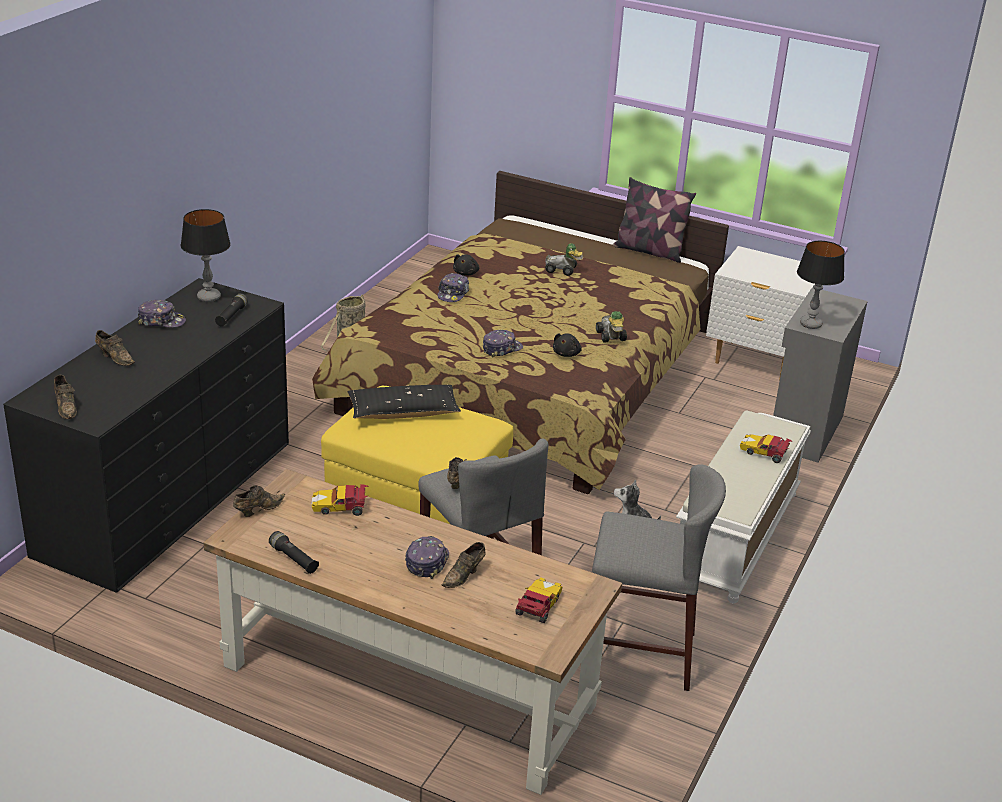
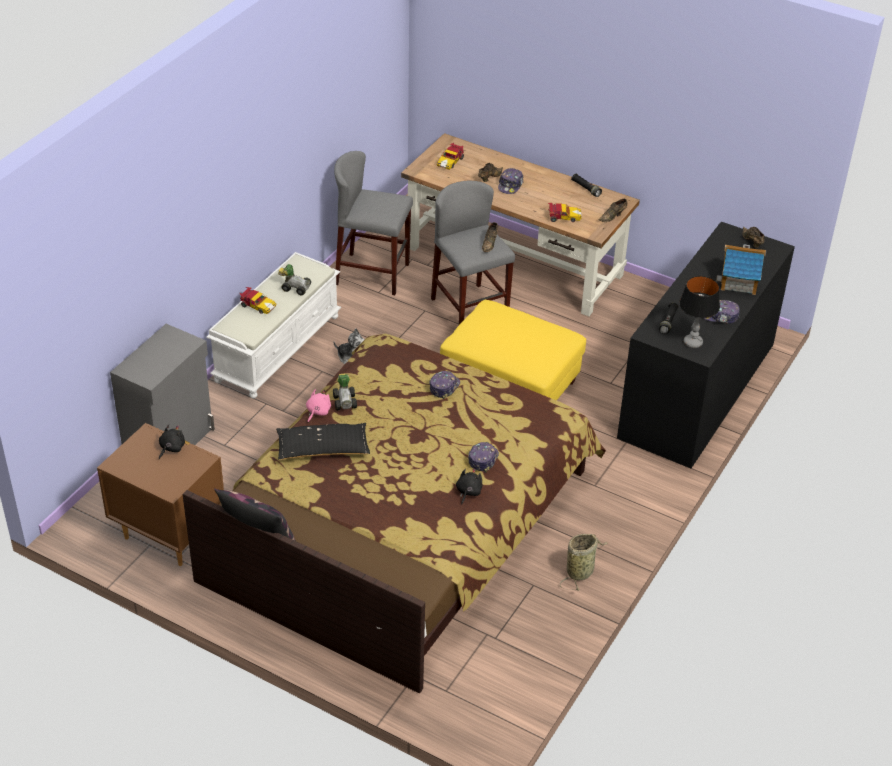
camera: 175 degrees left, 10 degrees up
(115, 358) = (739, 282): brown shoe -> toy house
(403, 412) = (525, 347): black pillow -> black pillow (323, 448)
(502, 349) = (444, 387): cap -> cap turned 150 degrees clockwise
(562, 270) = (368, 494): toy car -> toy car (295, 287)
(567, 354) = (388, 382): black plush toy -> black plush toy (171, 448)
(637, 329) = (317, 412): none -> pink plush toy
(755, 361) = (169, 535): white nightstand -> brown nightstand
(811, 324) = (181, 343): table lamp -> none

